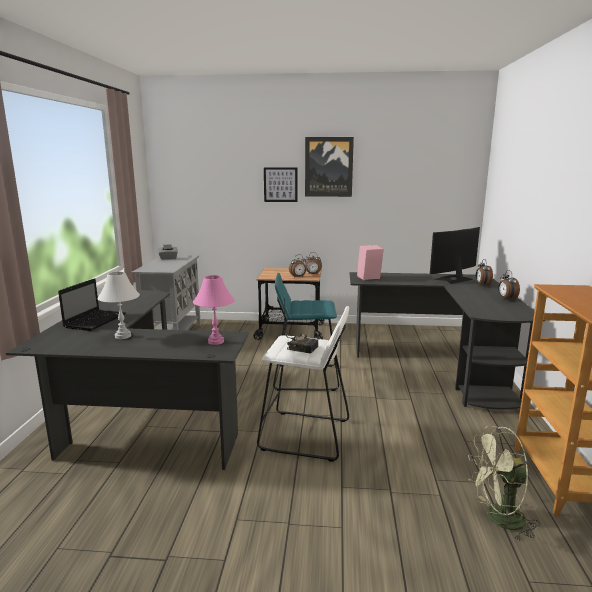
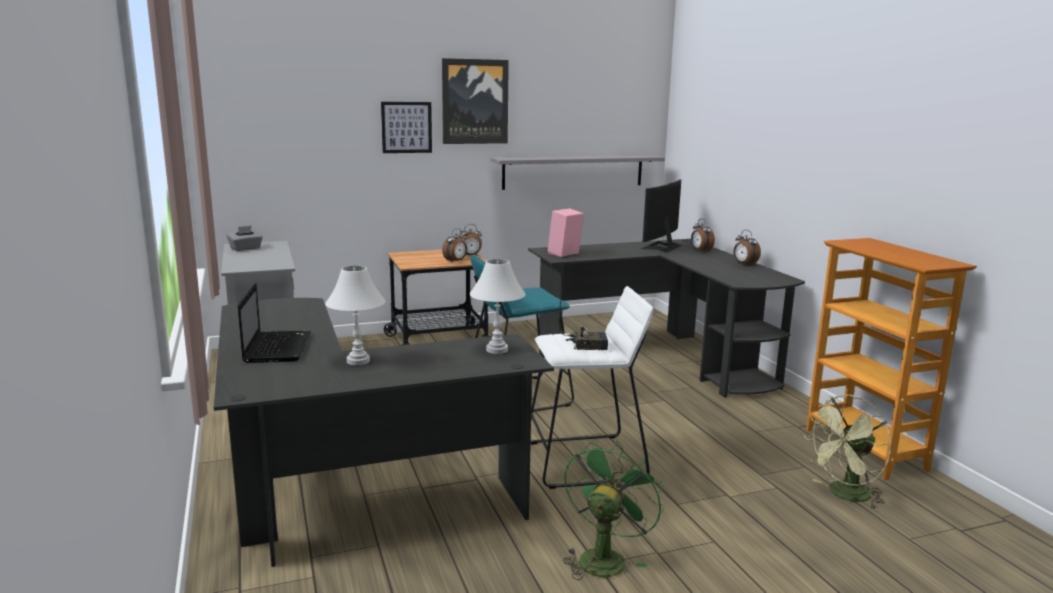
camera: 25 degrees left, 0 degrees up
(216, 342) = (497, 350): pink table lamp -> white table lamp
(247, 515) = (604, 557): none -> green fan
(404, 218) = (573, 171): none -> grey shelf

